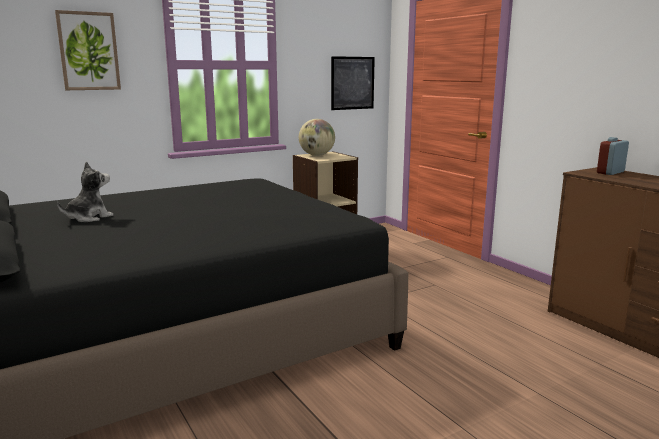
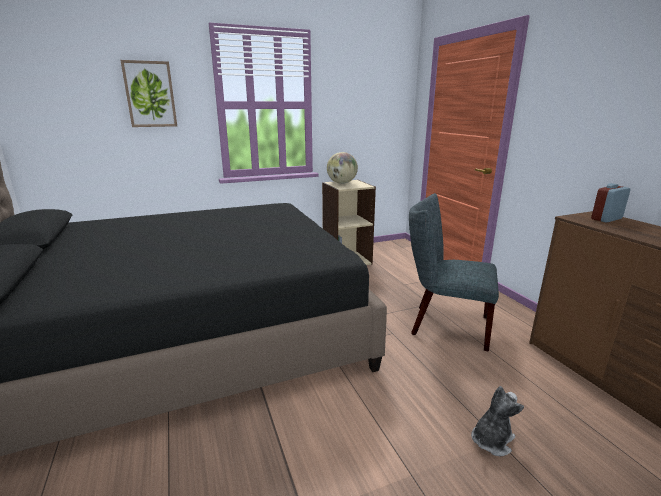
camera: 10 degrees right, 5 degrees up
(89, 218) = (122, 239): plush toy -> plush toy (491, 440)
(352, 83) = (379, 120): picture -> none
(456, 302) = (444, 325): none -> grey chair

